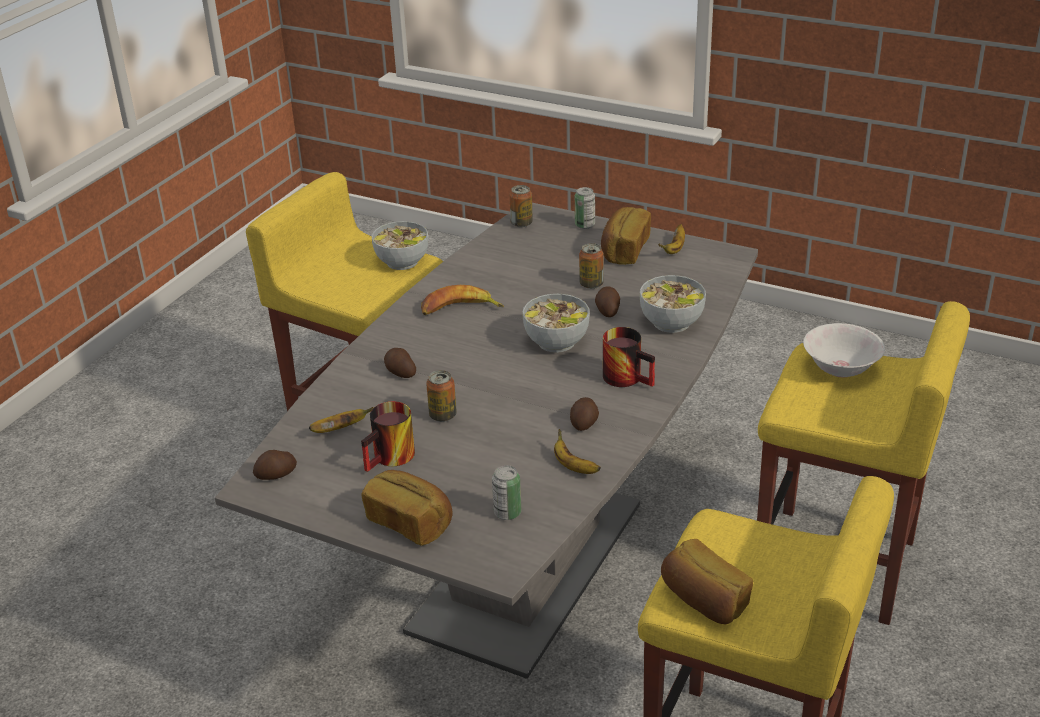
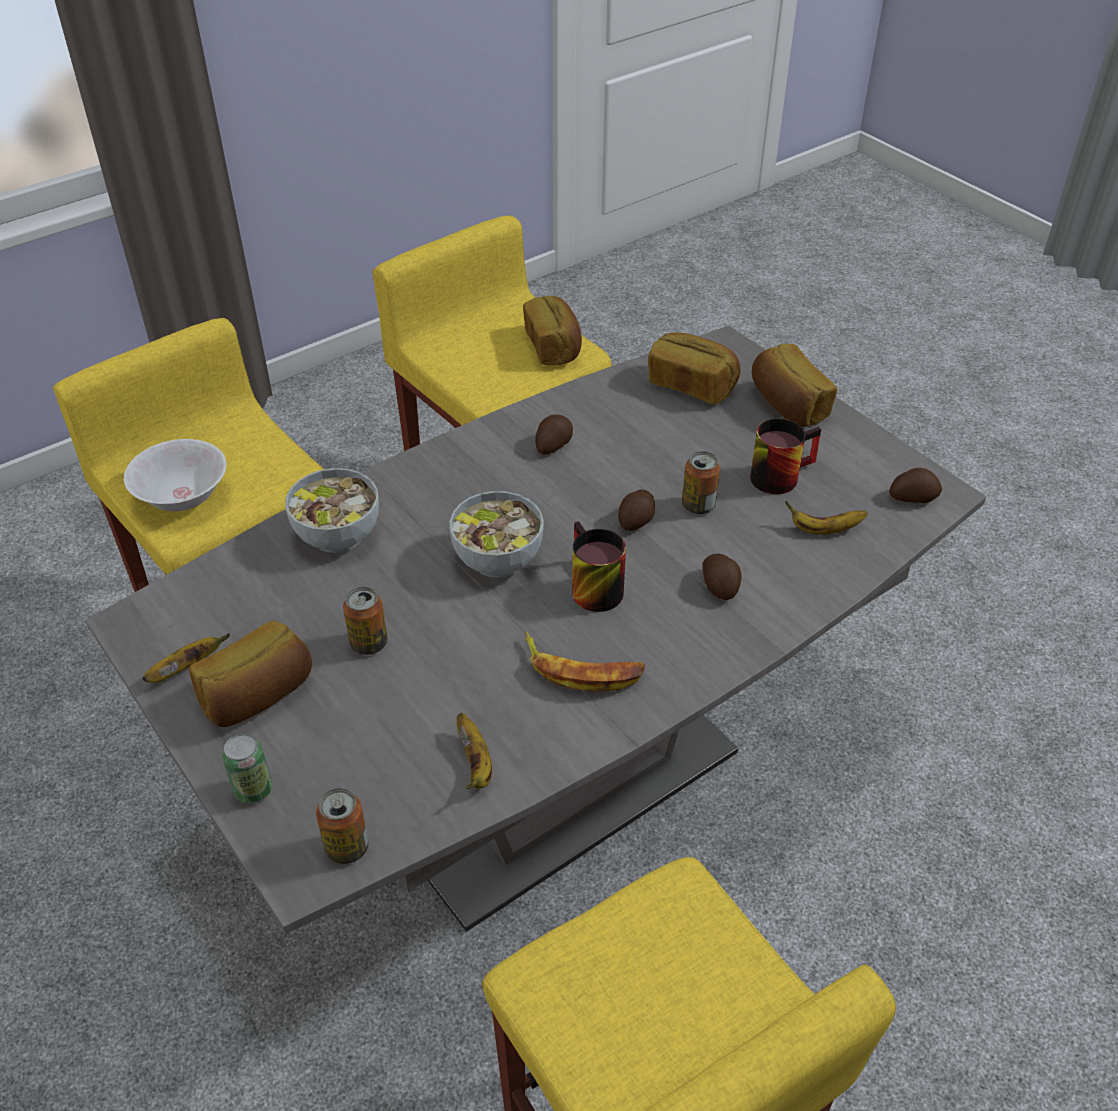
camera: 155 degrees left, 10 degrees up
(402, 262) = (563, 994): bowl -> none
(507, 513) = (692, 385): can -> bread
(573, 467) = (600, 405): banana -> banana (475, 764)
(607, 310) = (392, 586): potato -> potato (637, 520)
(629, 377) = (459, 480): mug -> mug (589, 587)

